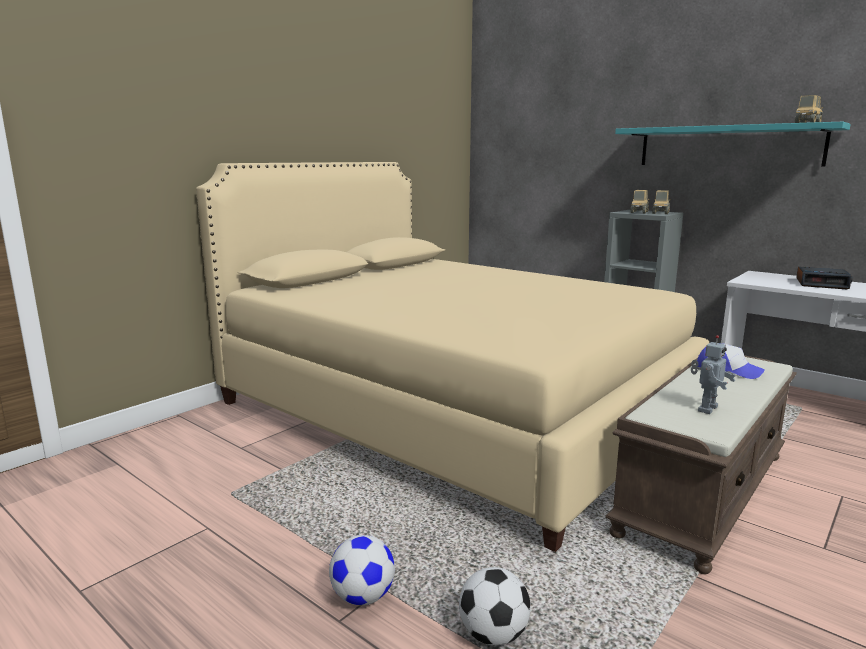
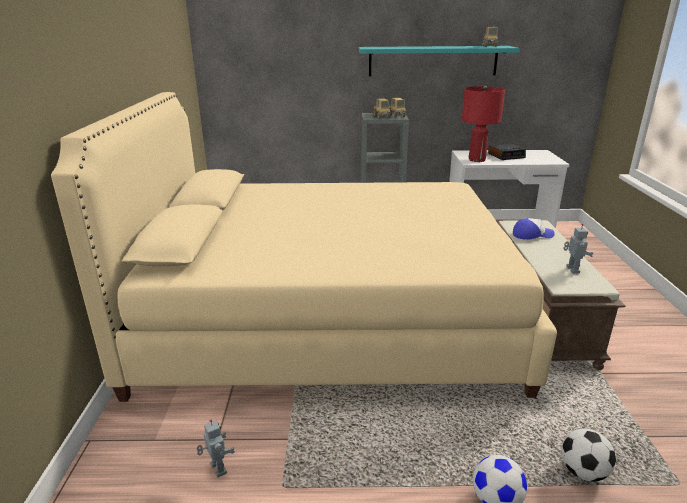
camera: 40 degrees left, 10 degrees up
(213, 463) = (217, 469): none -> toy robot
(761, 281) = (476, 159): none -> red table lamp

